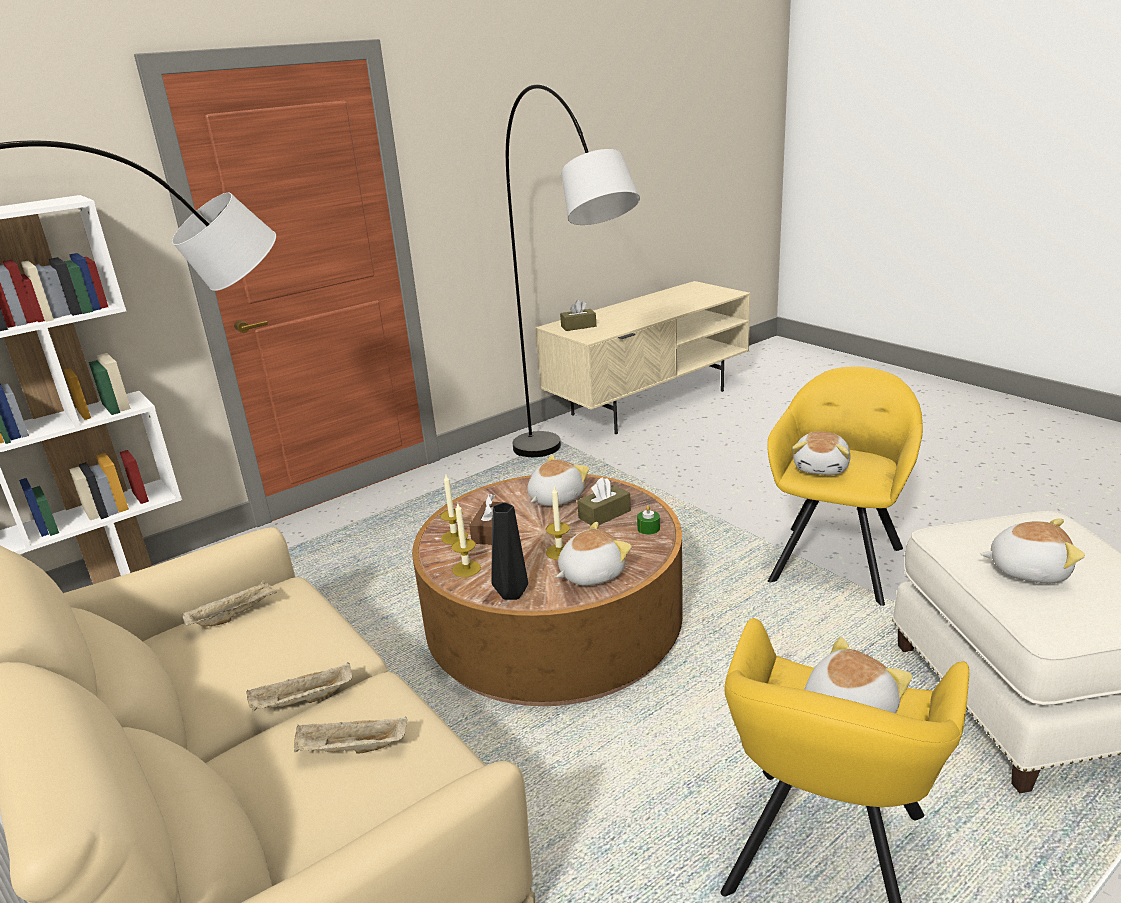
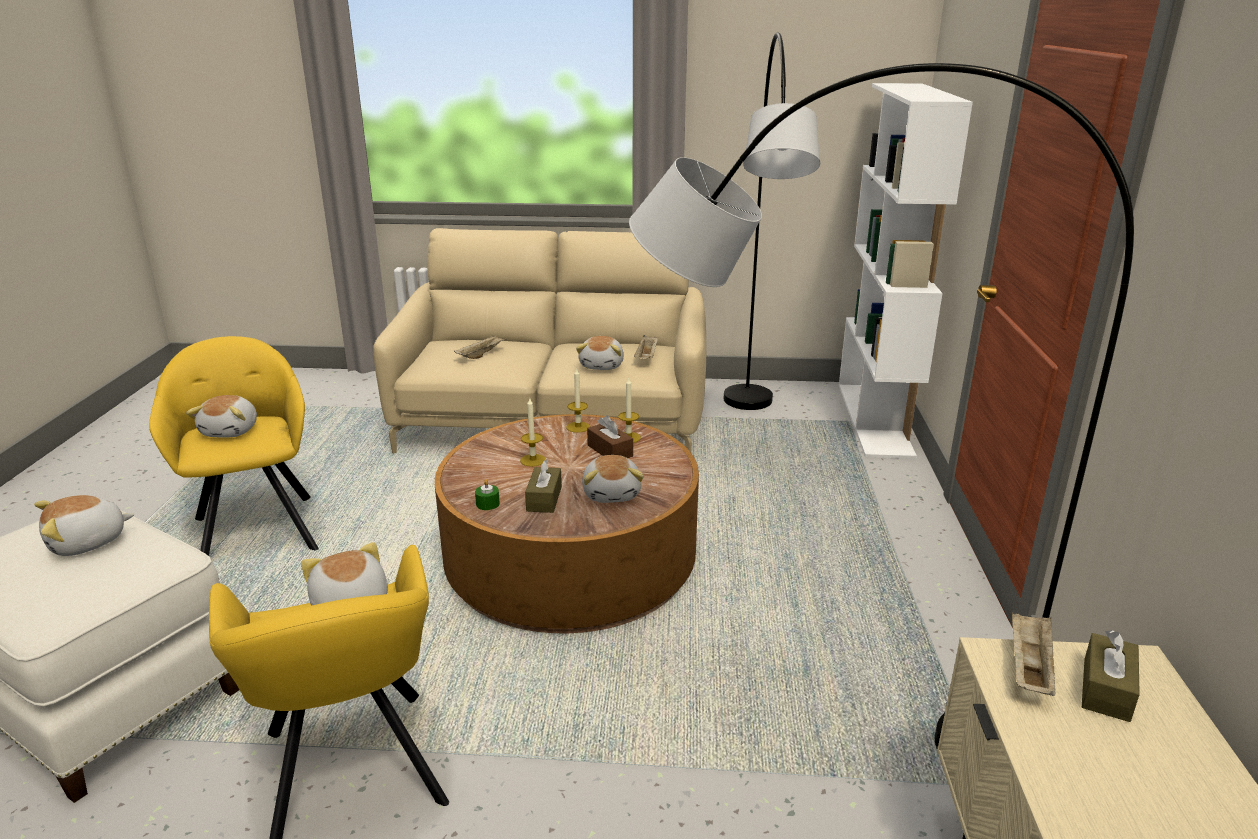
camera: 130 degrees right, 0 degrees up
(302, 701) = (542, 361): beige tray -> beige tray (1028, 667)
(513, 594) = (520, 429): black vase -> none
(590, 574) = (486, 457): plush toy -> plush toy (602, 365)

